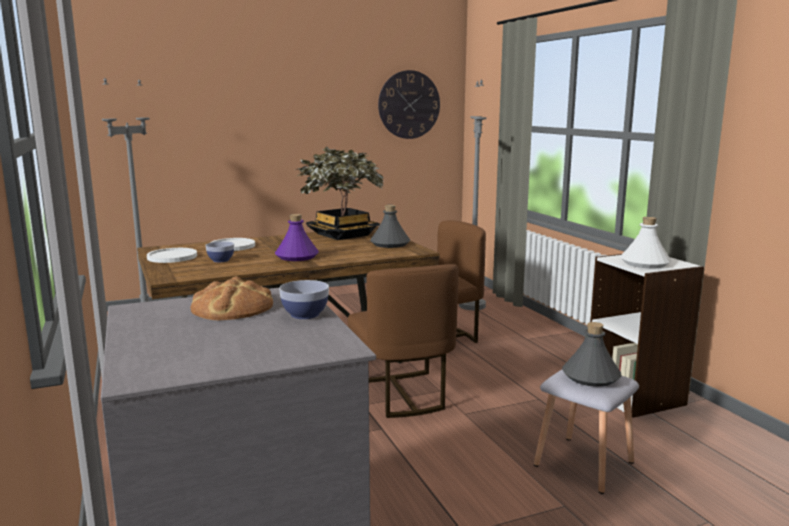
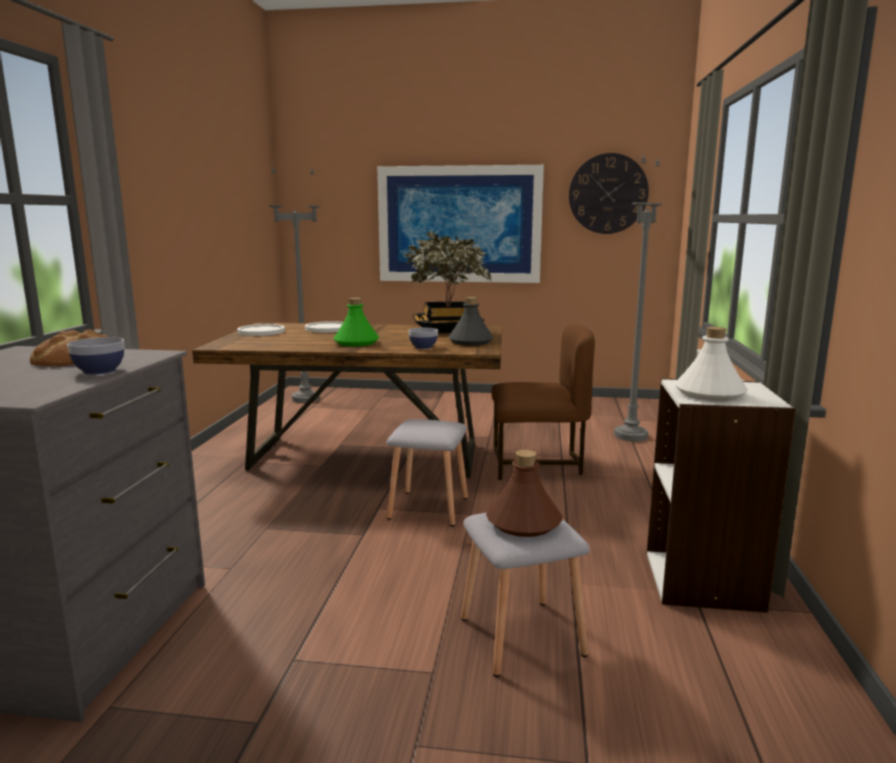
camera: 30 degrees right, 0 degrees up
(221, 260) = (289, 338): bowl -> bowl (423, 347)
(283, 133) = (459, 224): none -> picture
(297, 257) = (356, 342): purple bottle -> green bottle
(401, 395) = (427, 508): brown chair -> grey stool
(591, 377) = (524, 523): grey bottle -> brown bottle

